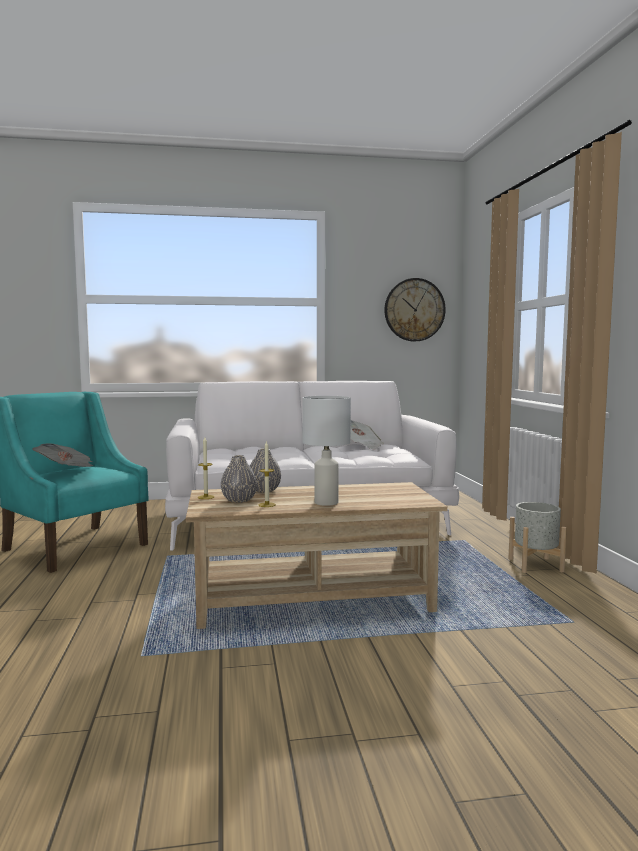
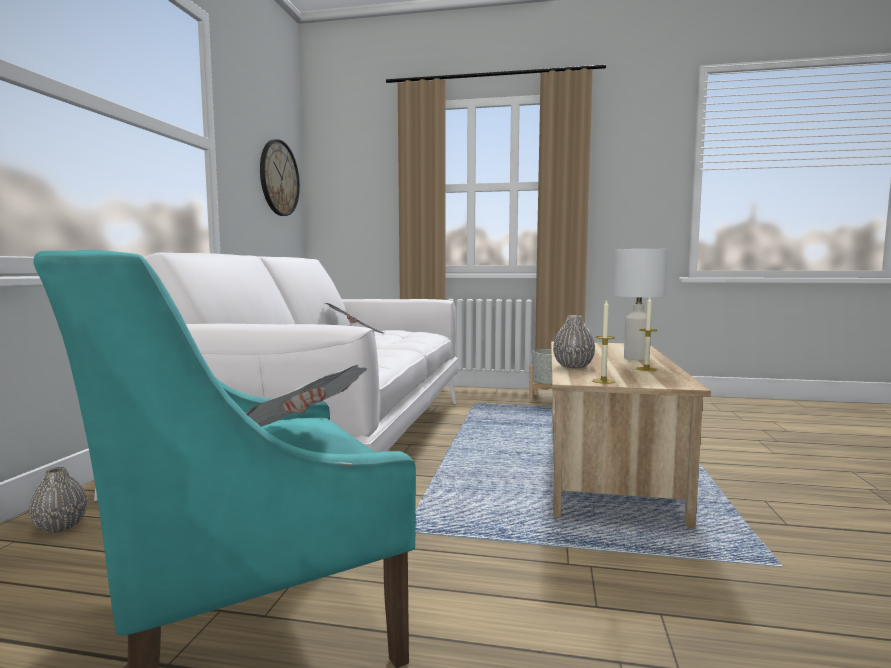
camera: 70 degrees left, 0 degrees up
(239, 500) = (623, 374): grey vase -> grey vase (60, 526)

